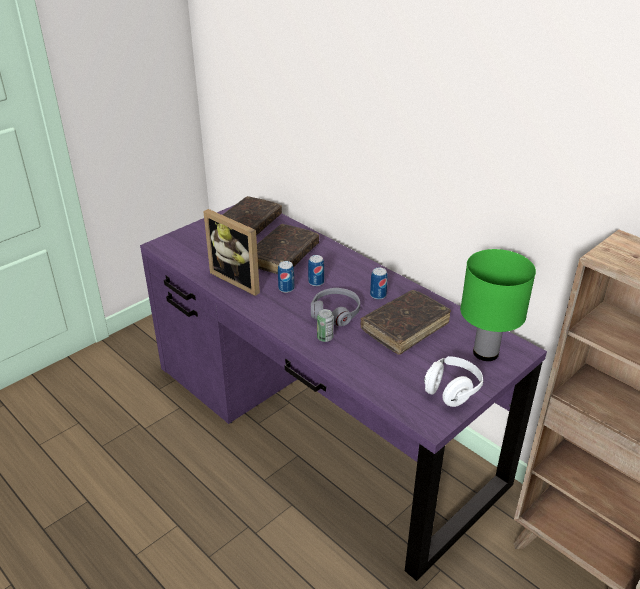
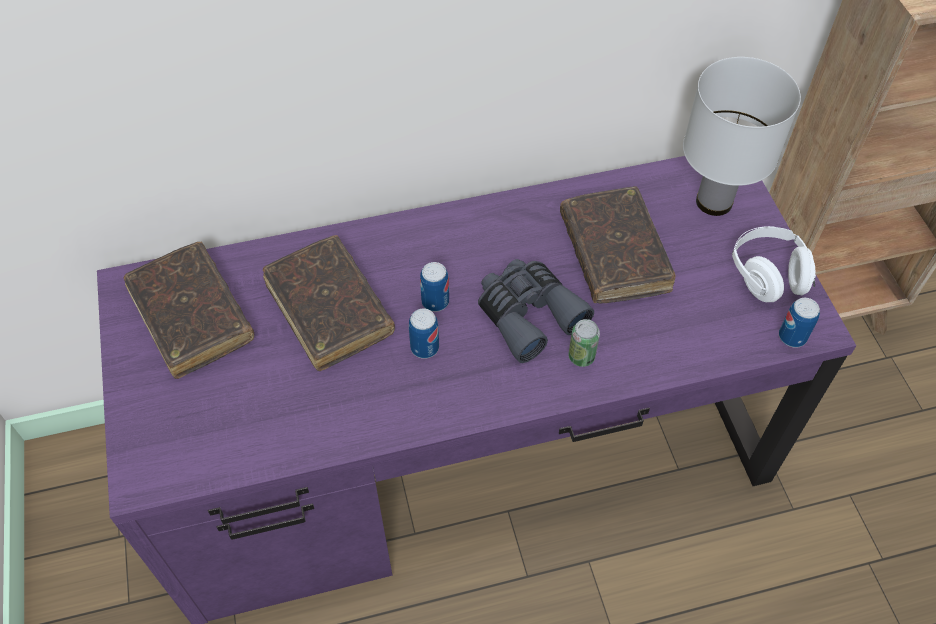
camera: 60 degrees left, 20 degrees up
(239, 279) = (351, 400): picture frame -> none
(335, 312) = (528, 314): grey headphones -> grey binoculars
(378, 295) = (520, 244): can -> can (792, 336)
(485, 352) = (713, 201): green table lamp -> white table lamp

